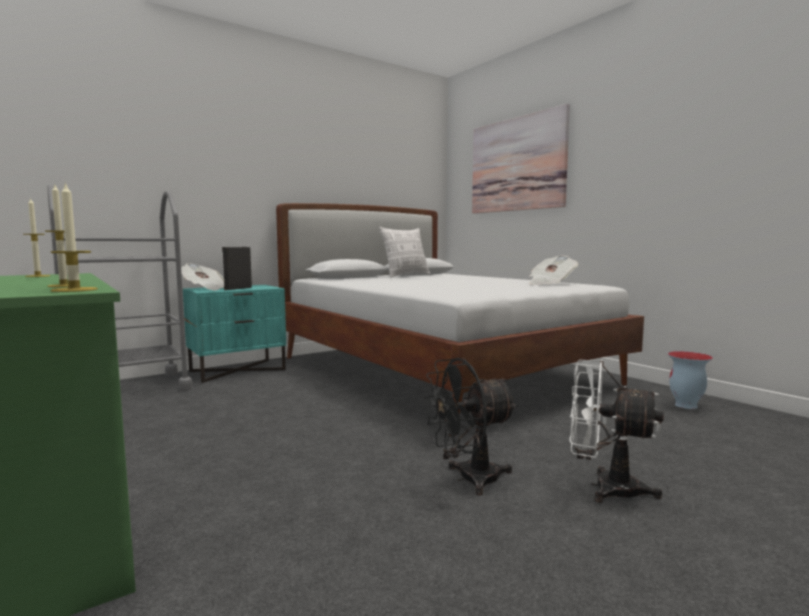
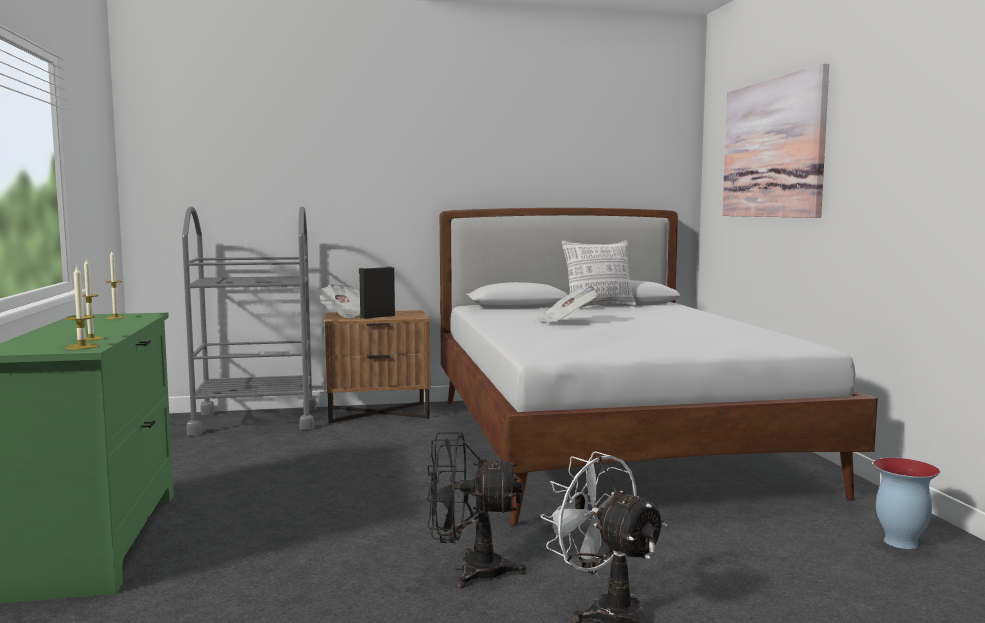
camera: 25 degrees right, 0 degrees up
(237, 370) = (378, 412): turquoise nightstand -> brown nightstand
(550, 284) = (737, 338): newspaper -> newspaper (566, 321)

